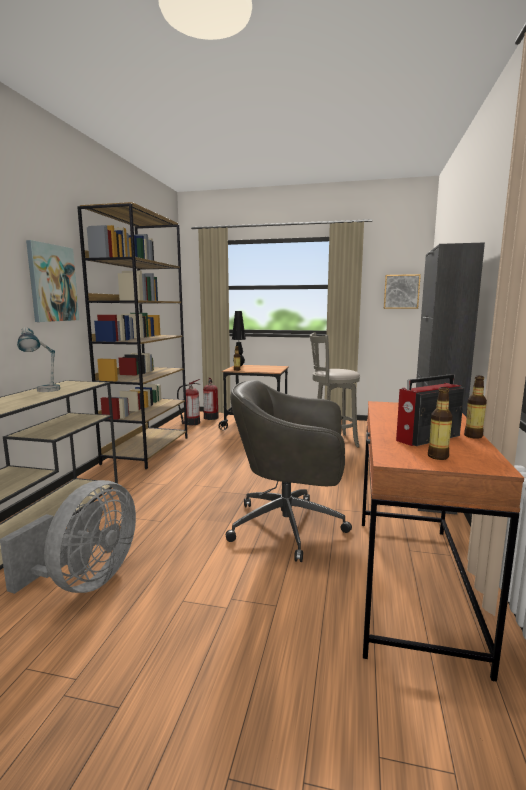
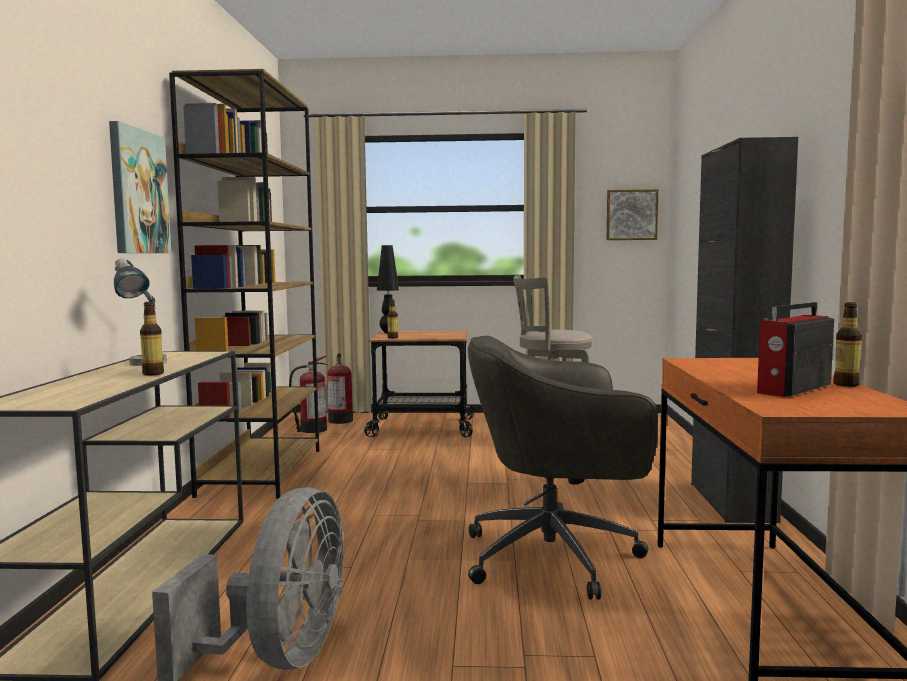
camera: 10 degrees left, 5 degrees down
(438, 456) = (829, 404): bottle -> bottle (153, 374)

